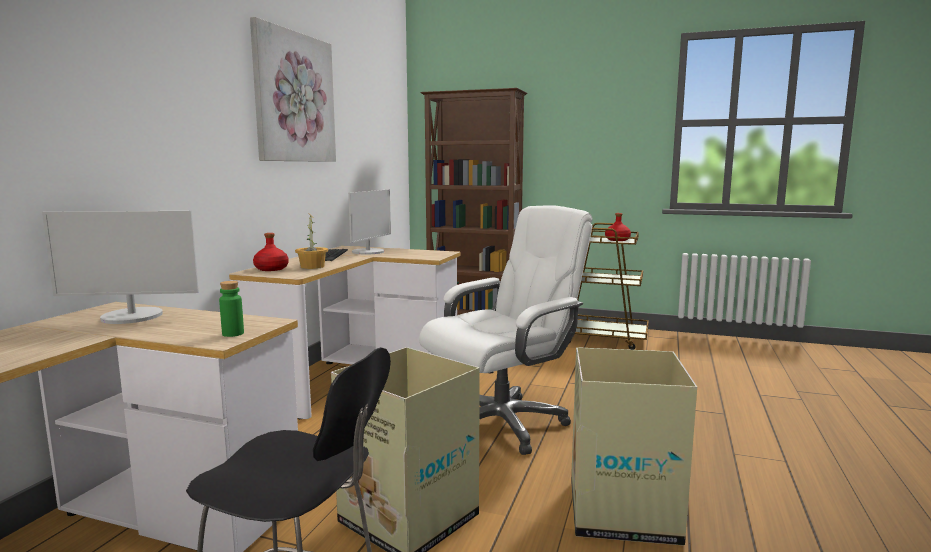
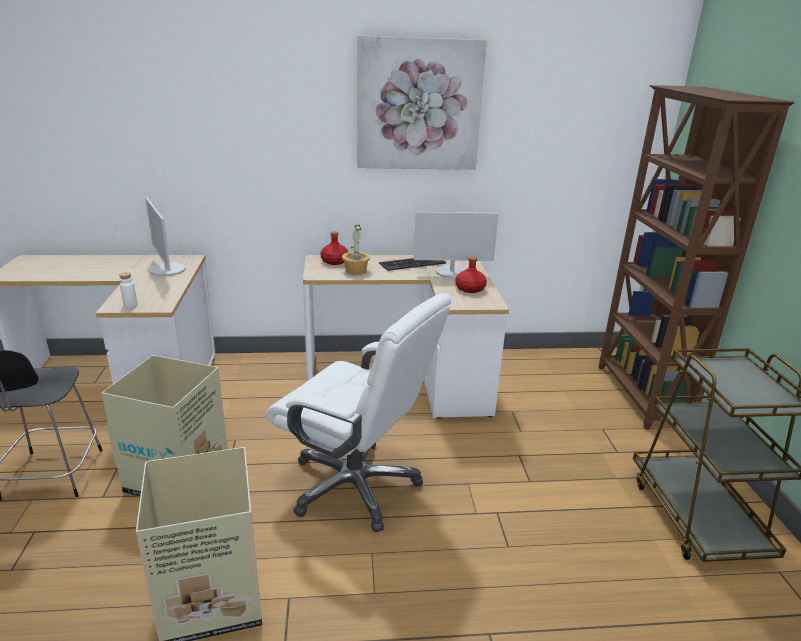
camera: 65 degrees right, 15 degrees up
(233, 334) = (130, 305): green bottle -> white bottle
(617, 240) = (745, 396): red bottle -> red bottle (470, 289)

